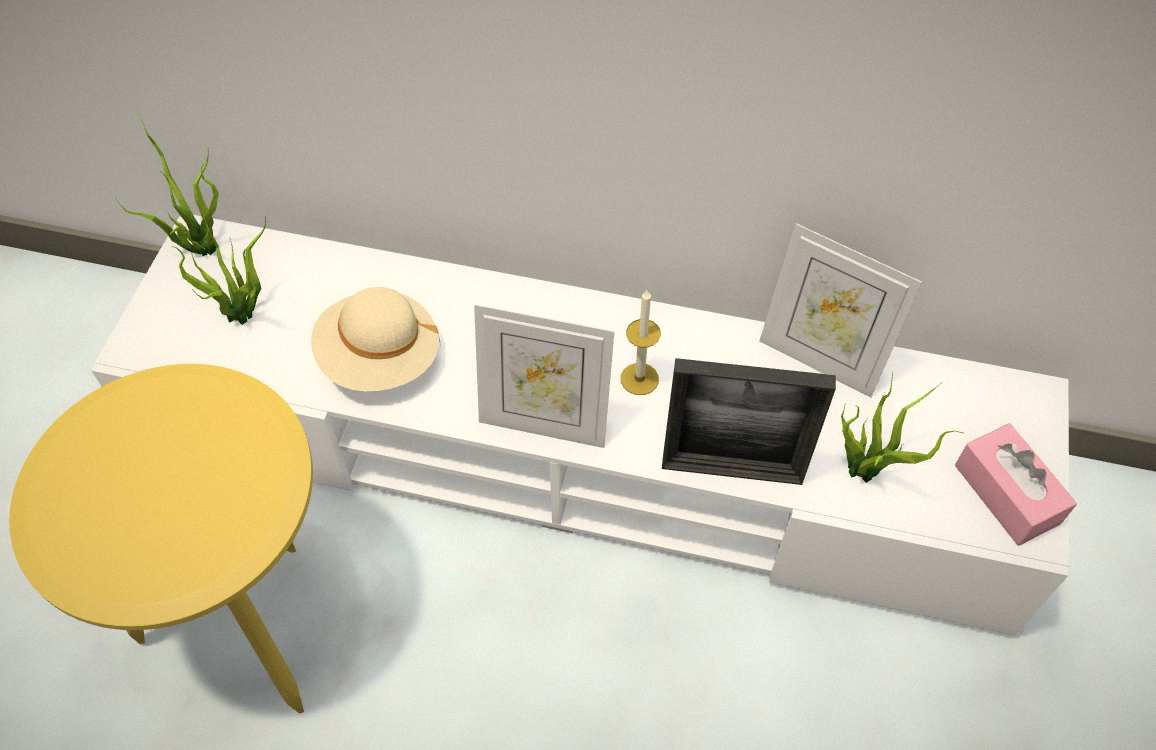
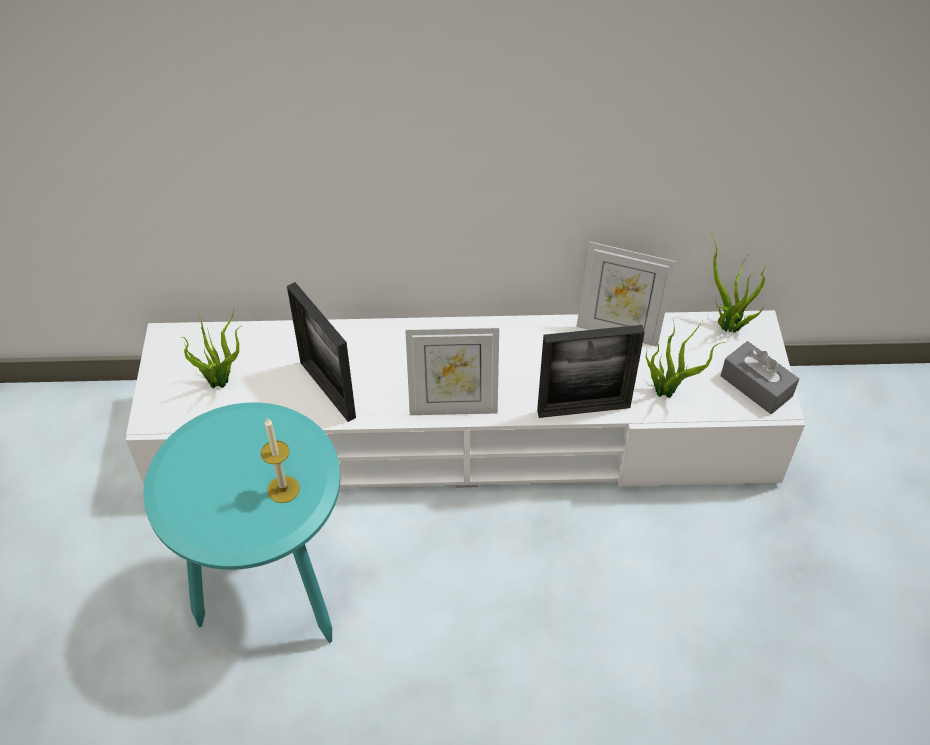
camera: 15 degrees left, 5 degrees down
(200, 247) = (171, 343): potted plant -> potted plant (727, 327)
(251, 623) = (274, 595): yellow side table -> turquoise side table
(379, 358) = (327, 389): beige hat -> picture frame
(639, 379) = (506, 366): candle -> candle (283, 489)
(1006, 494) = (756, 386): pink tissue box -> grey tissue box

